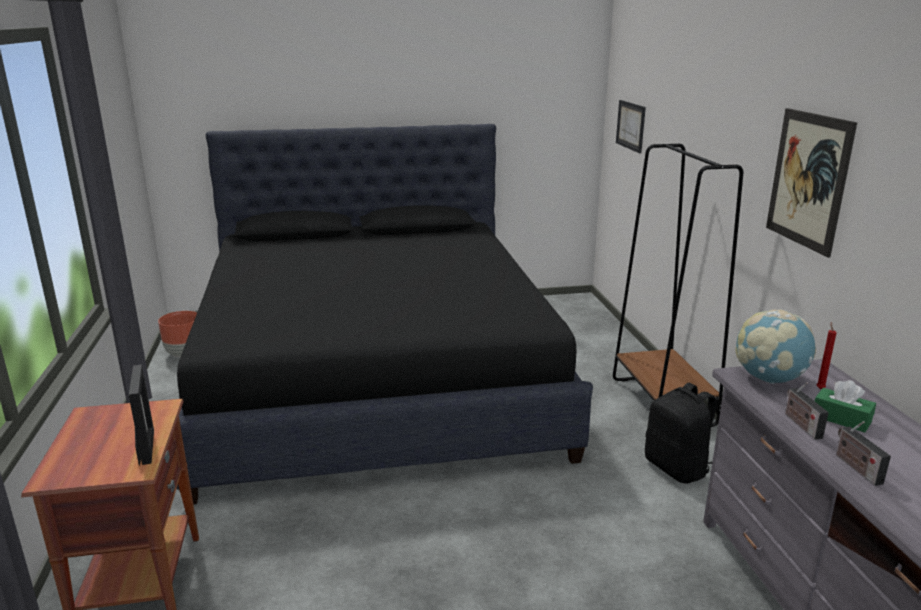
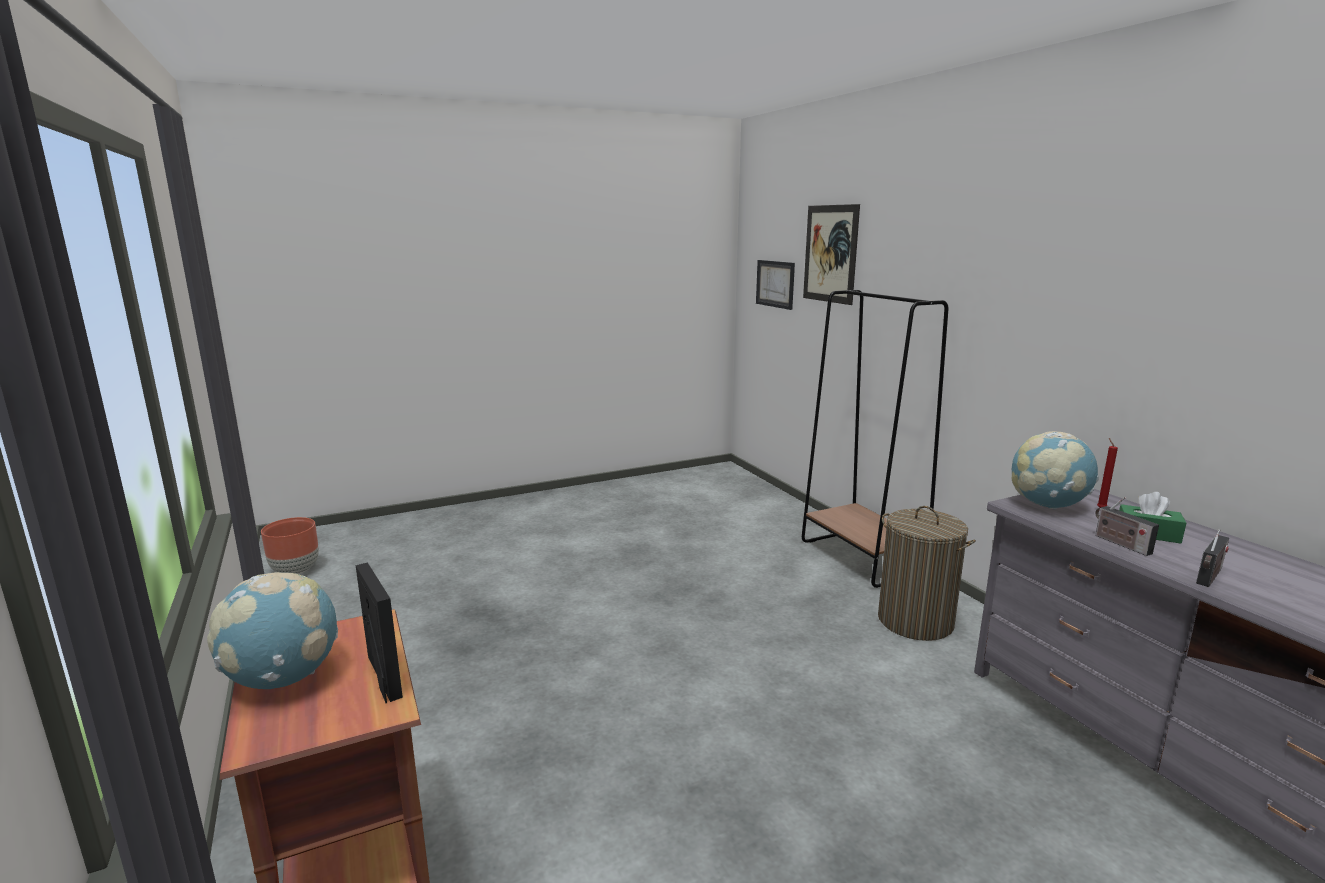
camera: 15 degrees left, 5 degrees down
(86, 438) = (284, 678): none -> globe
(375, 376) = (546, 568): black bed -> none
(677, 468) = (915, 621): black backpack -> laundry basket
(808, 180) = (1028, 307): picture -> picture (830, 254)
(855, 467) = (1209, 577): radio -> radio turned 105 degrees counterclockwise

